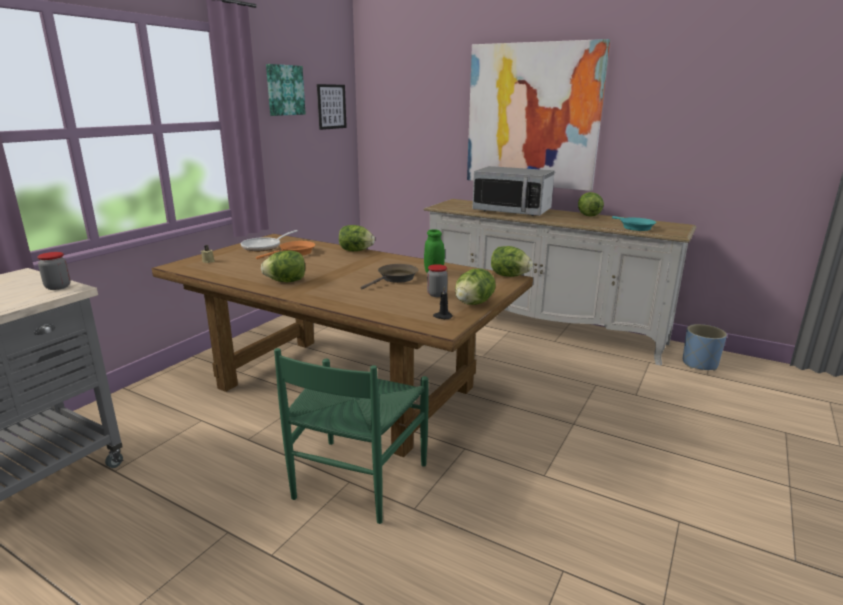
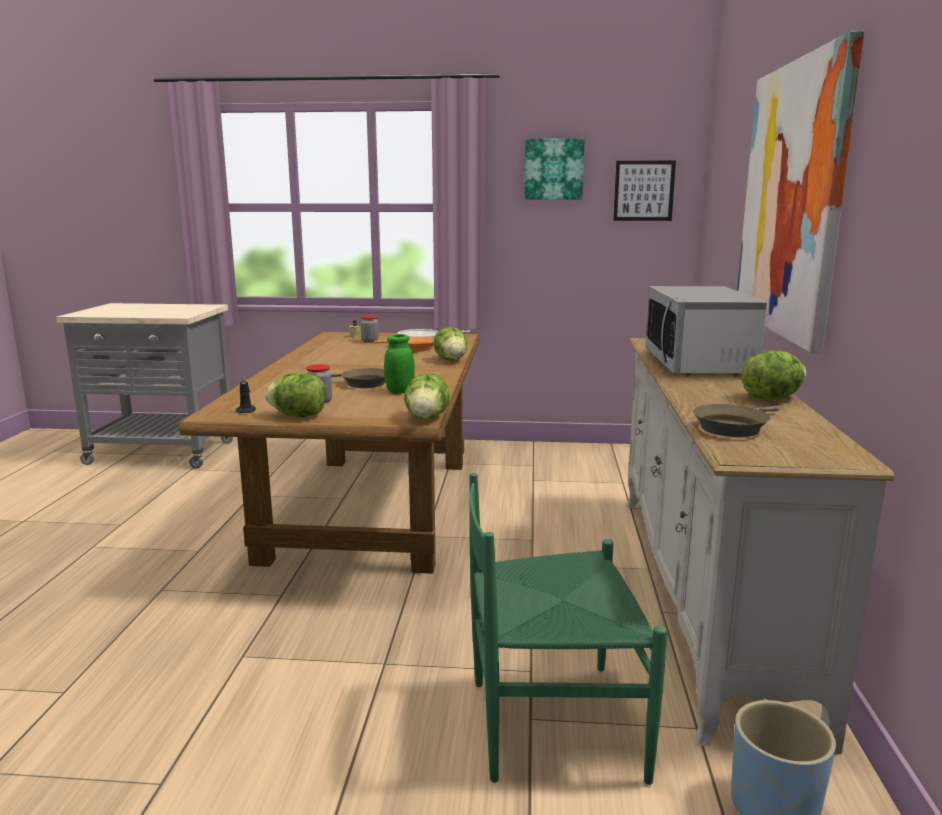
camera: 65 degrees right, 5 degrees down
(58, 287) = (184, 314): jar -> jar (370, 341)
(286, 281) = (317, 360): lettuce -> none
(356, 481) = (200, 553): green chair -> green chair (552, 725)
(634, 227) = (733, 427): turquoise frying pan -> brown frying pan

